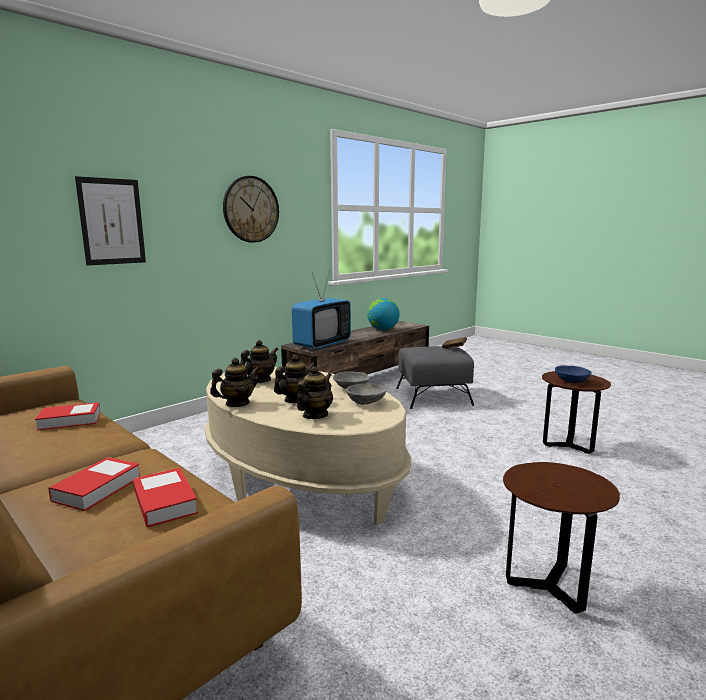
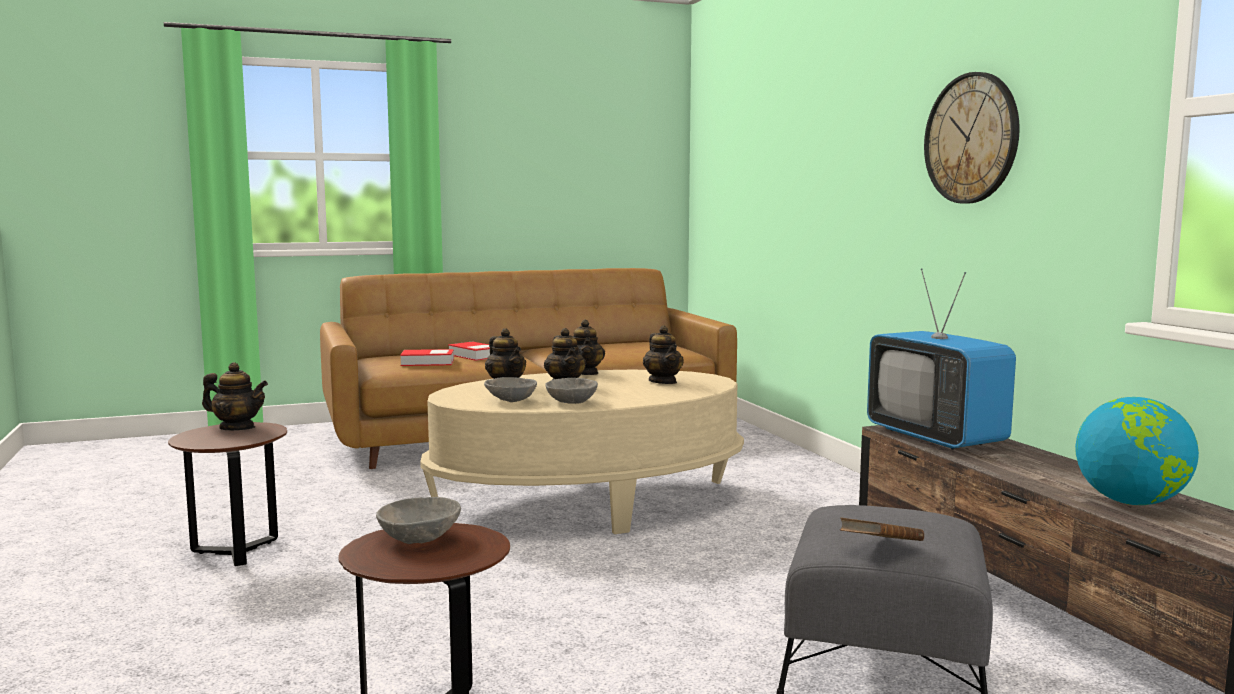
camera: 115 degrees right, 5 degrees down
(70, 421) = (625, 352): book -> none
(112, 221) = (821, 171): picture -> none
(542, 490) = (237, 428): none -> teapot
(571, 381) = (421, 538): blue bowl -> grey bowl

